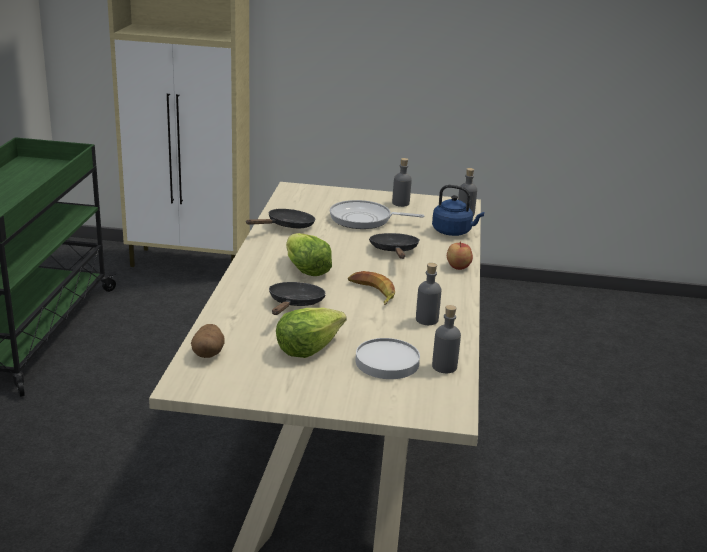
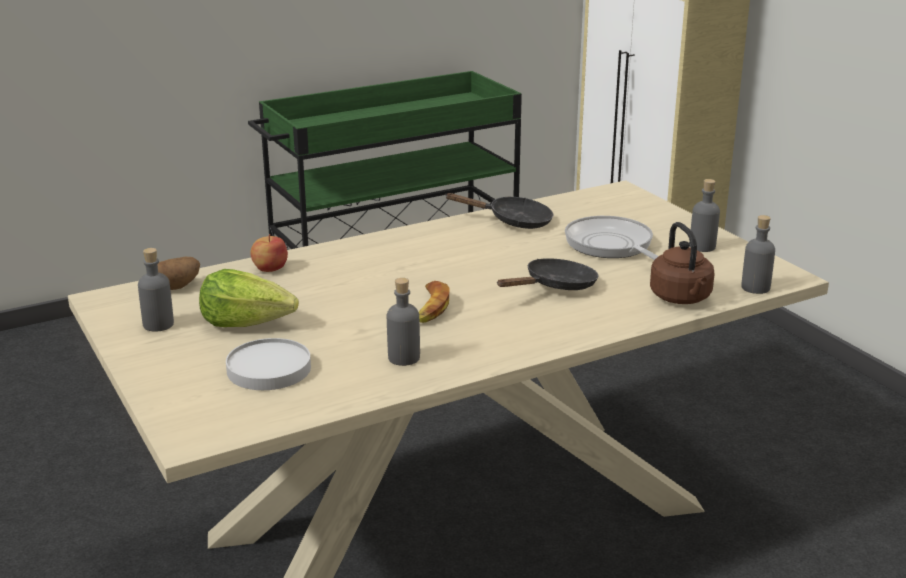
camera: 55 degrees right, 0 degrees up
(294, 304) = (333, 285): black frying pan -> none
(305, 269) = (424, 263): lettuce -> none
(444, 367) = (300, 402): grey bottle -> grey bottle (158, 324)
(453, 232) = (681, 298): blue kettle -> brown kettle
(457, 267) = (581, 331): apple -> apple (270, 268)

